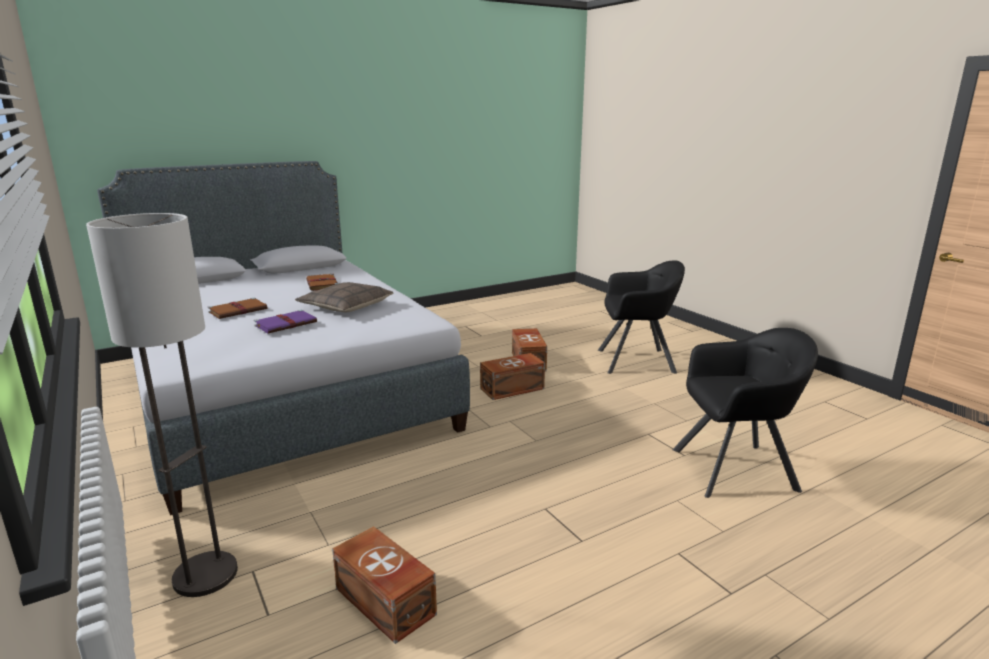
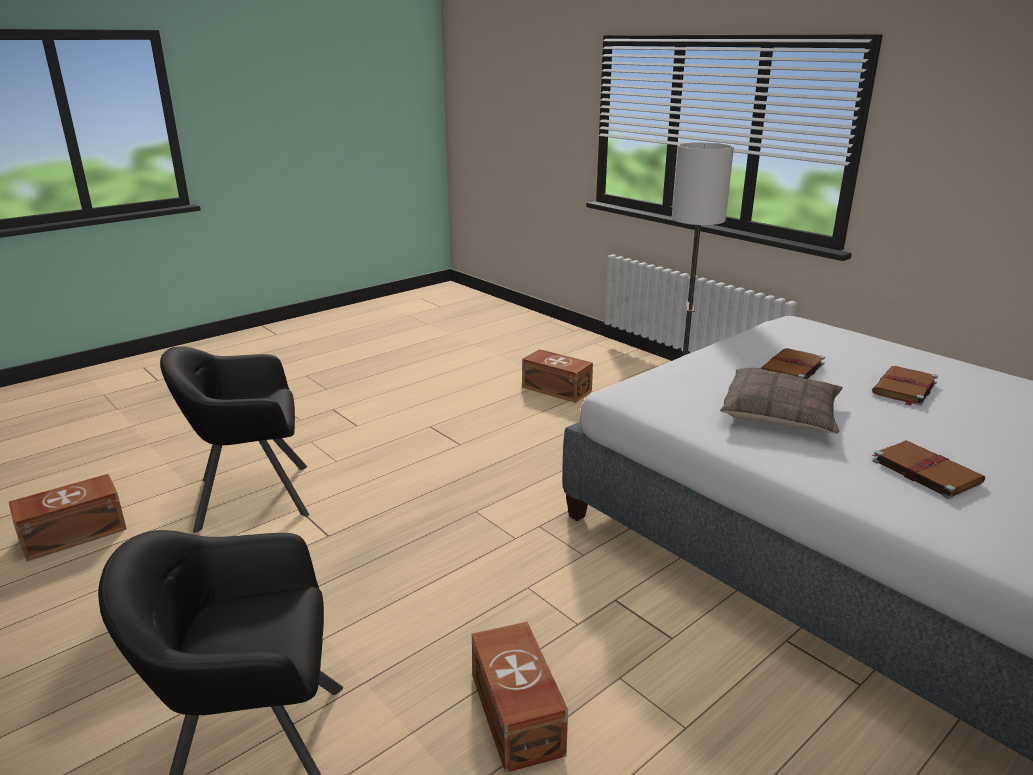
camera: 170 degrees right, 5 degrees up
(287, 324) = (791, 369): purple book -> brown book
(513, 389) = (527, 609): brown storage box -> brown storage box (72, 534)

